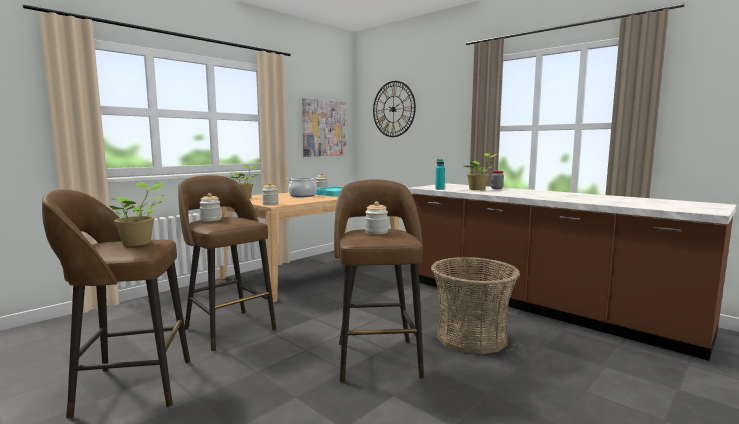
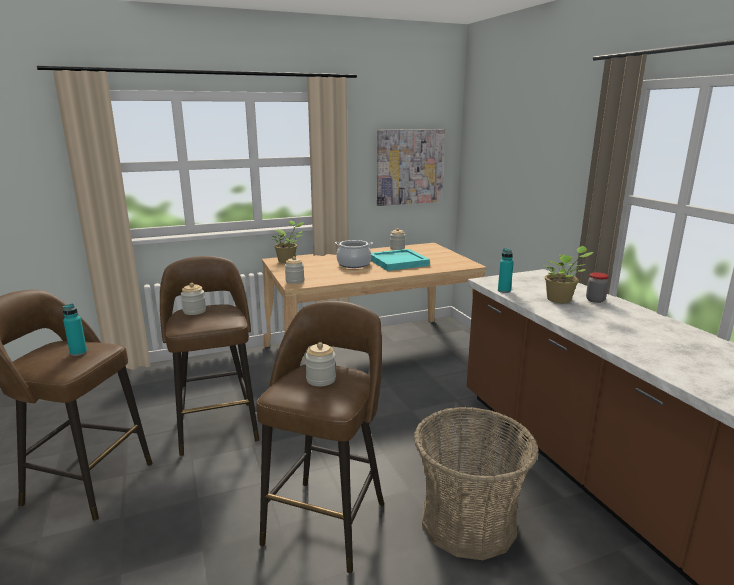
camera: 25 degrees right, 10 degrees up
(139, 243) = (78, 352): potted plant -> turquoise bottle
(393, 109) = (502, 144): wall clock -> none

